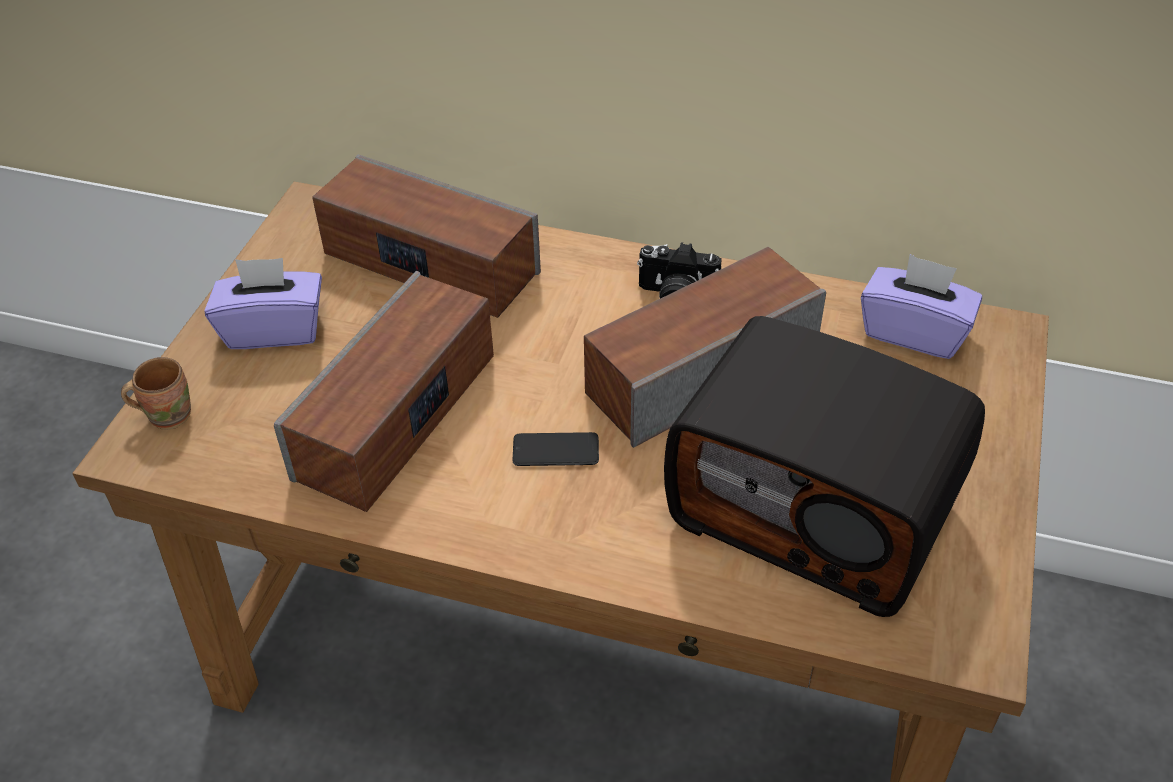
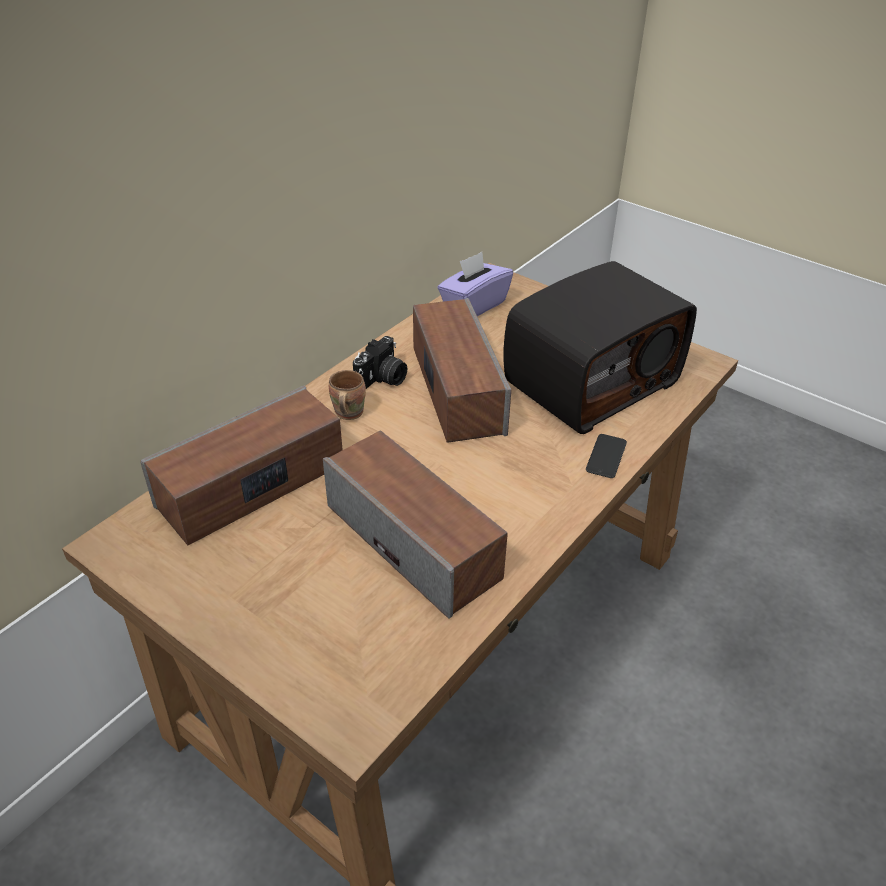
camera: 70 degrees left, 5 degrees down
(168, 414) = (322, 692): brown mug -> brown mug (347, 413)
(274, 329) = (261, 598): purple tissue box -> none
(555, 450) = (491, 470): phone -> phone (606, 456)

